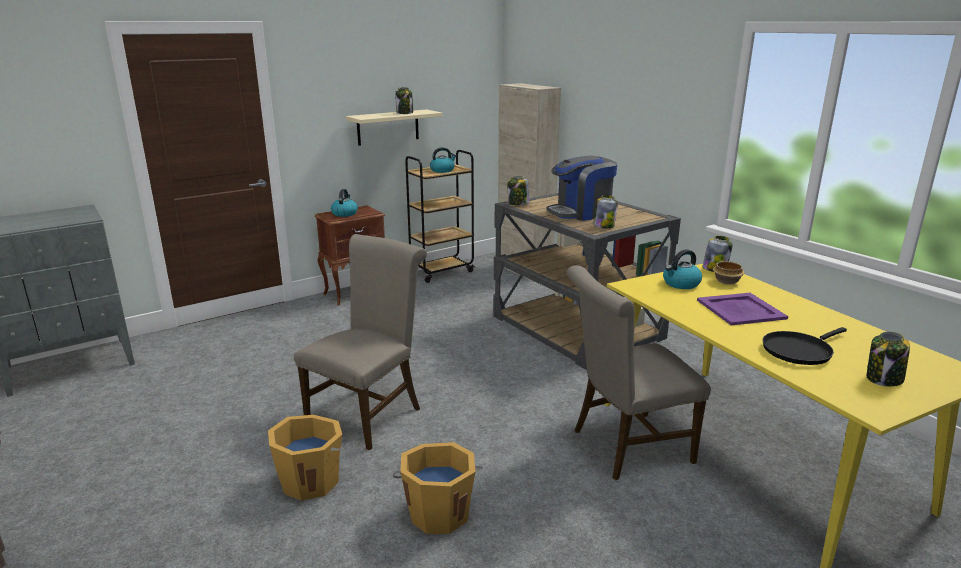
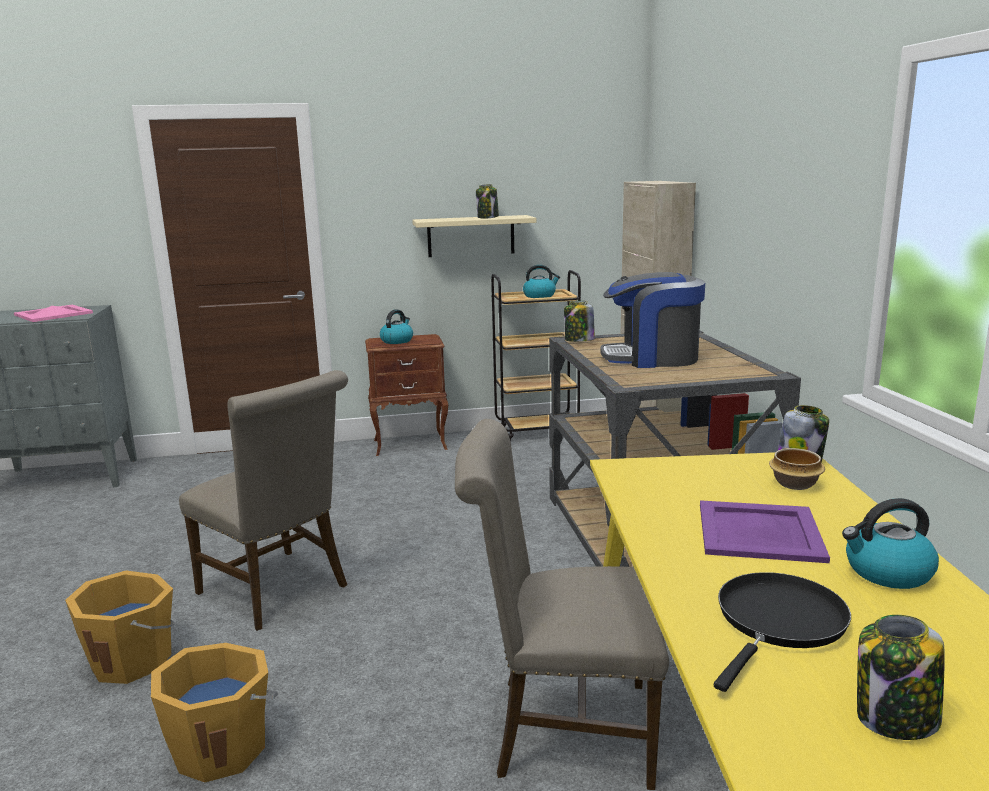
camera: 25 degrees right, 5 degrees down
(54, 218) = (54, 314): none -> pink tray
(369, 412) = (279, 591): beige chair -> beige chair turned 75 degrees clockwise
(604, 226) = (658, 377): jar -> none
(680, 284) = (707, 477): kettle -> kettle (887, 572)
(799, 350) = (778, 622): black frying pan -> black frying pan turned 135 degrees clockwise

